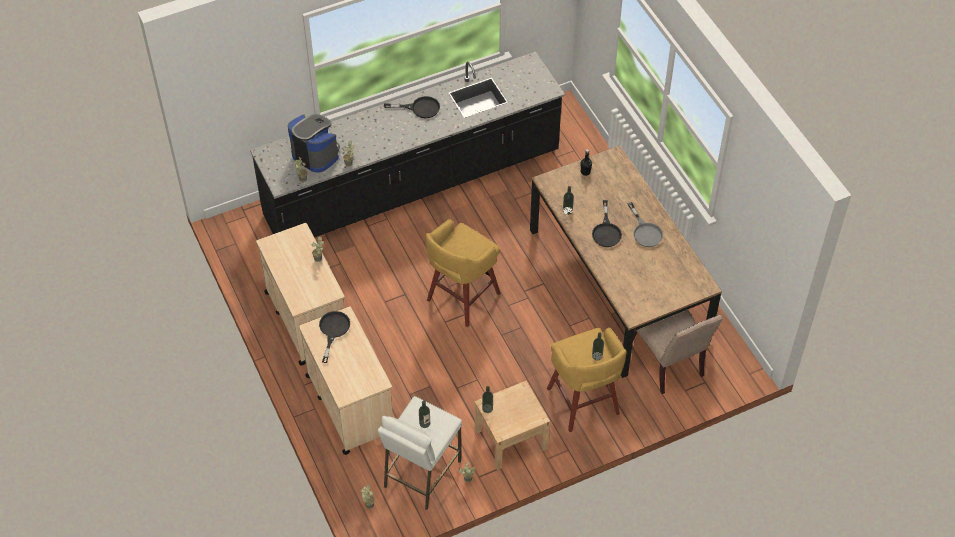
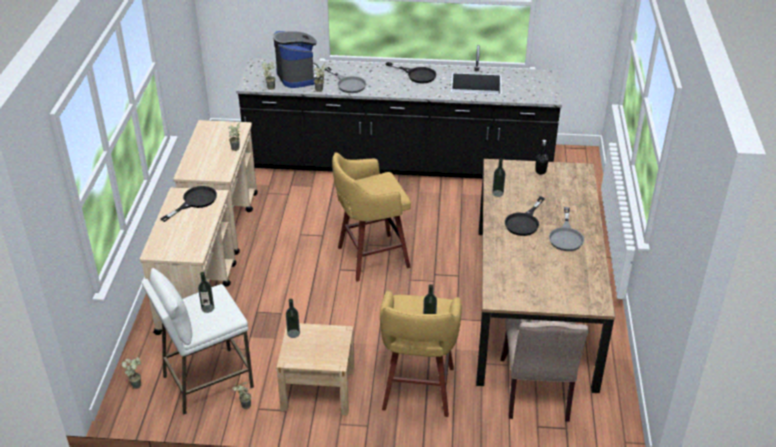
camera: 30 degrees right, 15 degrees down
(368, 145) = (348, 84): none -> grey frying pan

